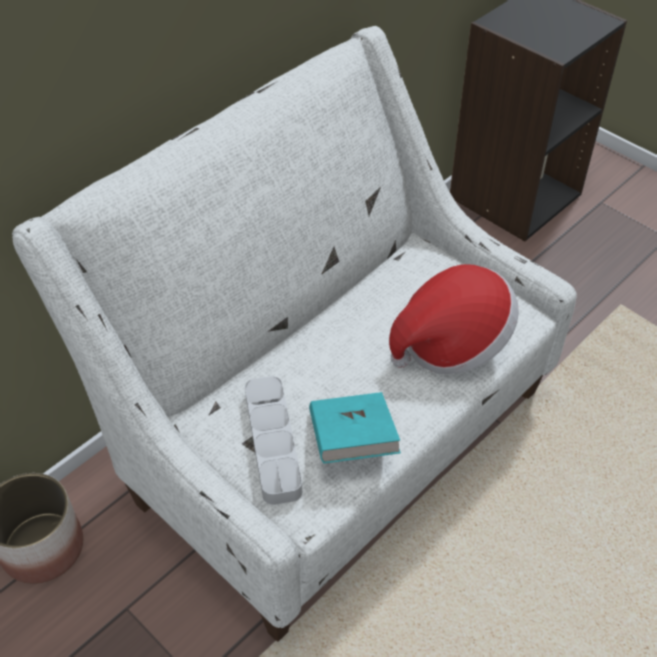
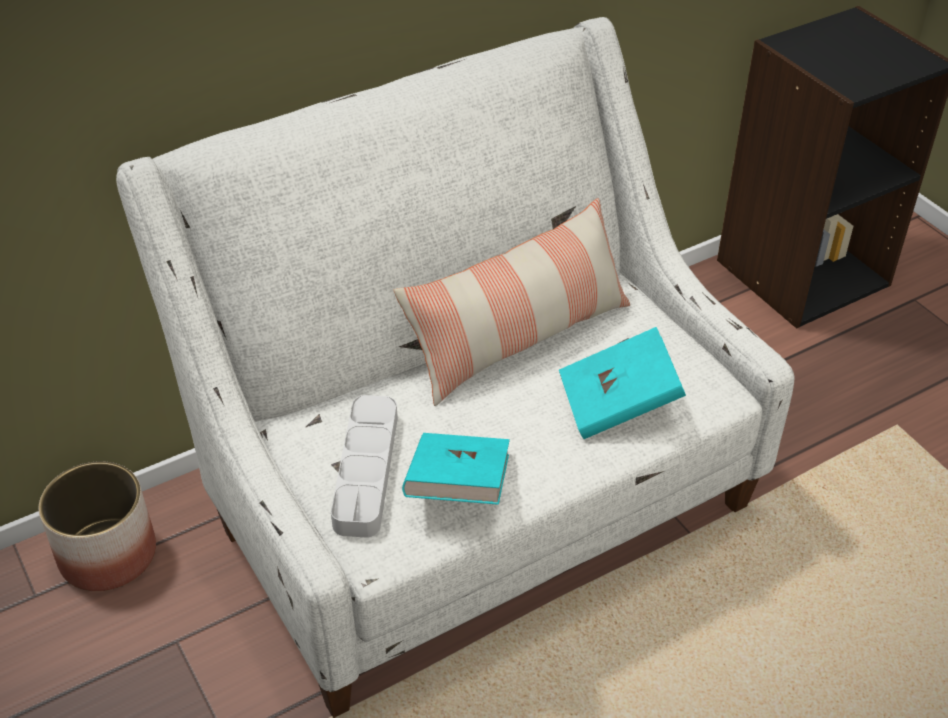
camera: 15 degrees right, 5 degrees down
(355, 303) = (519, 339): none -> pillow
(451, 343) = (618, 404): hat -> turquoise book

